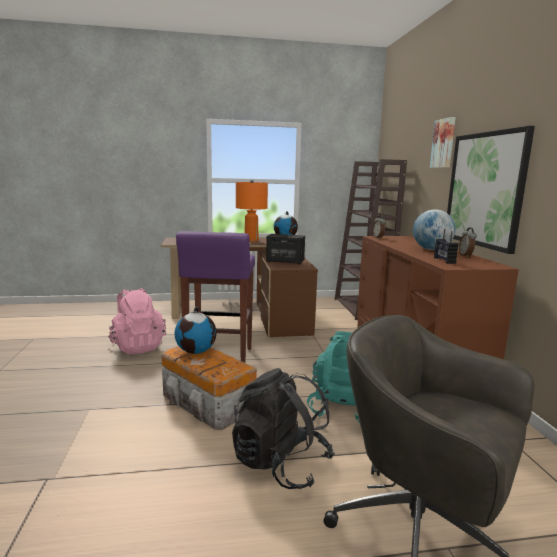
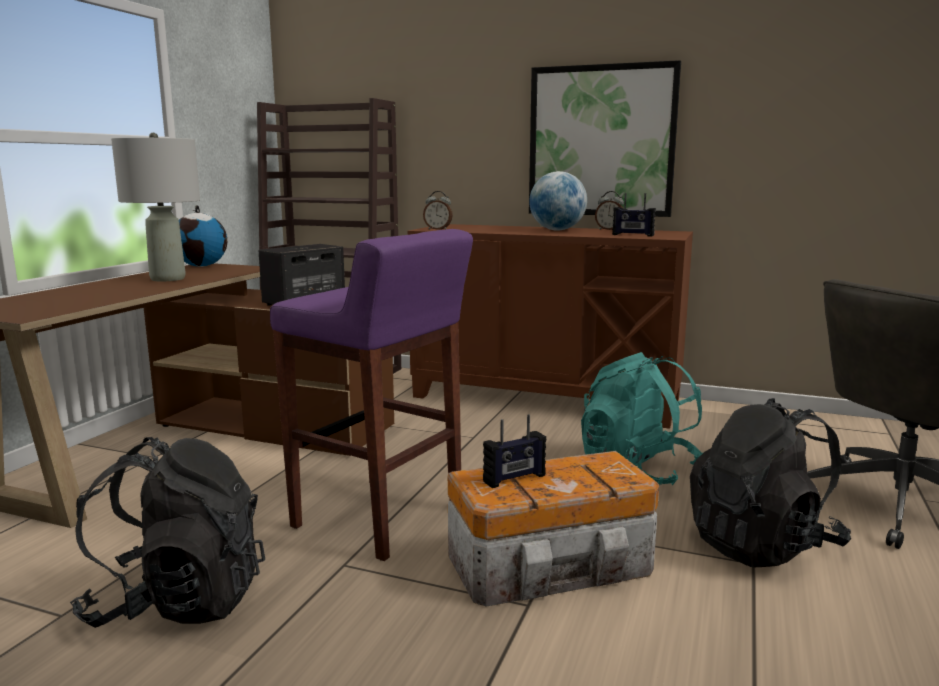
camera: 60 degrees left, 0 degrees up
(137, 346) = (178, 602): pink backpack -> black backpack
(196, 351) = (514, 479): globe -> radio
(251, 240) = (167, 279): orange table lamp -> grey table lamp
(444, 143) = (493, 77): picture -> none

